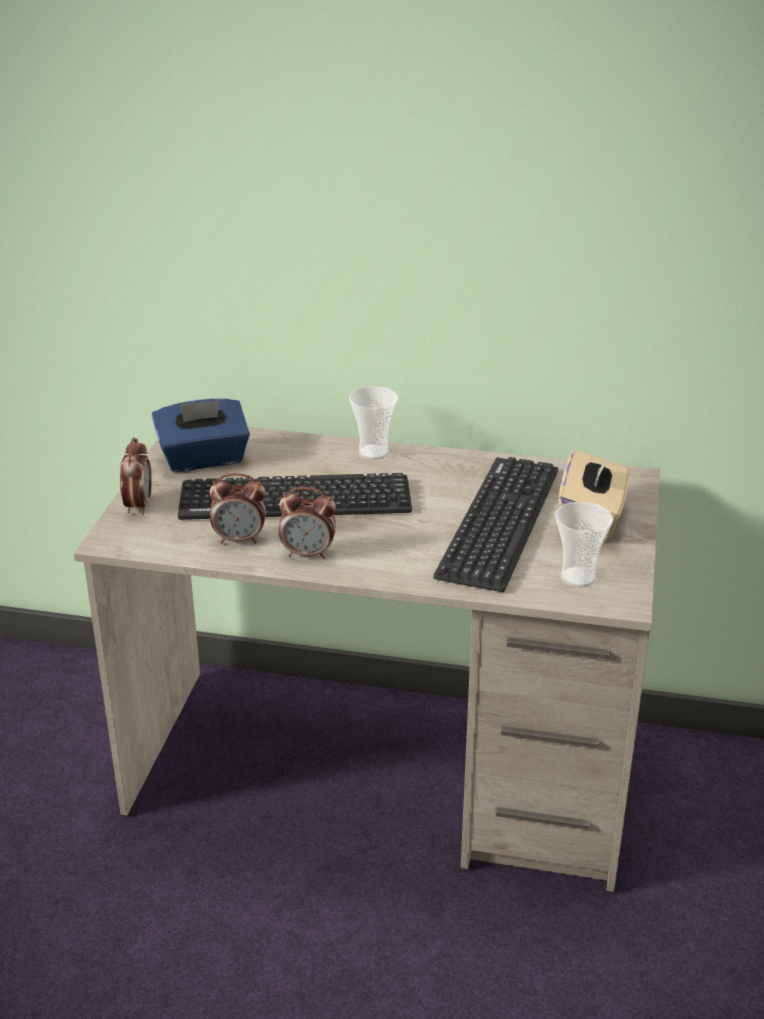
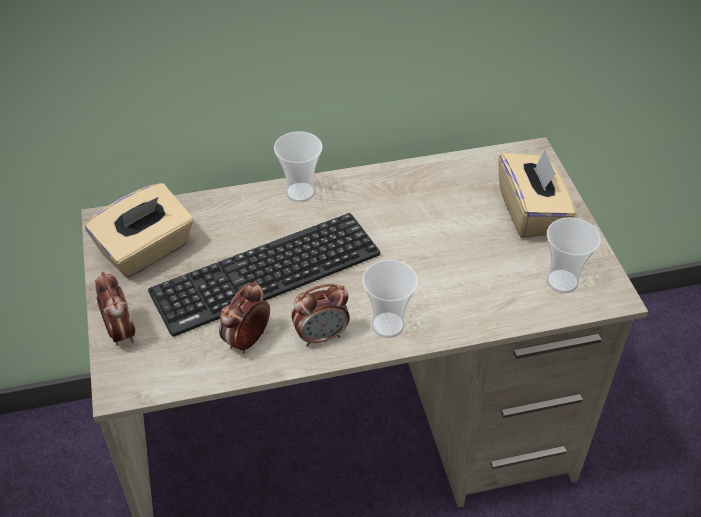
camera: 25 degrees left, 15 degrees up
(203, 459) = (147, 251): blue tissue box -> beige tissue box
(240, 539) = (247, 341): alarm clock -> alarm clock turned 150 degrees clockwise
(376, 563) = (388, 325): none -> cup
(499, 523) = (460, 241): keyboard -> none

